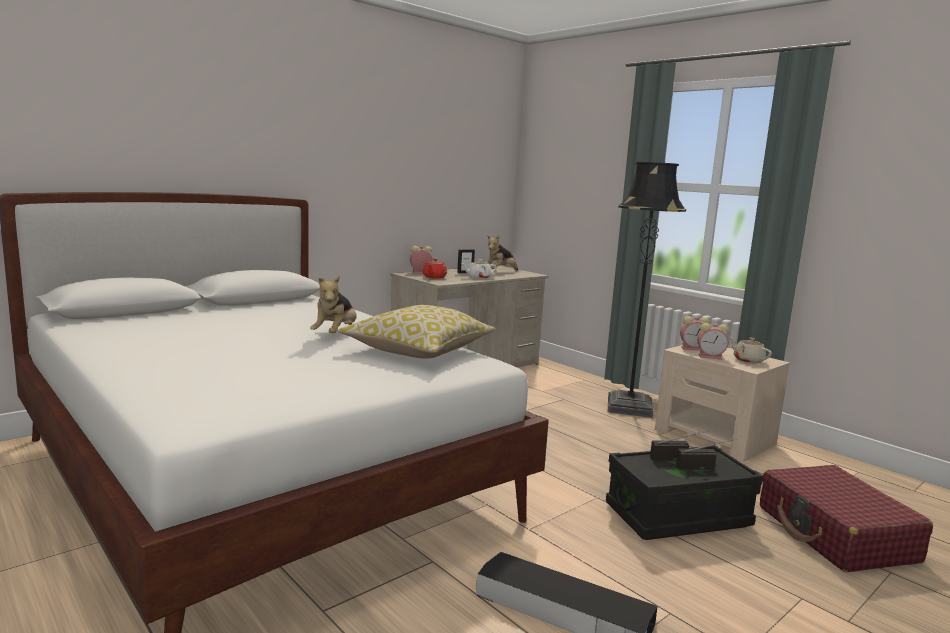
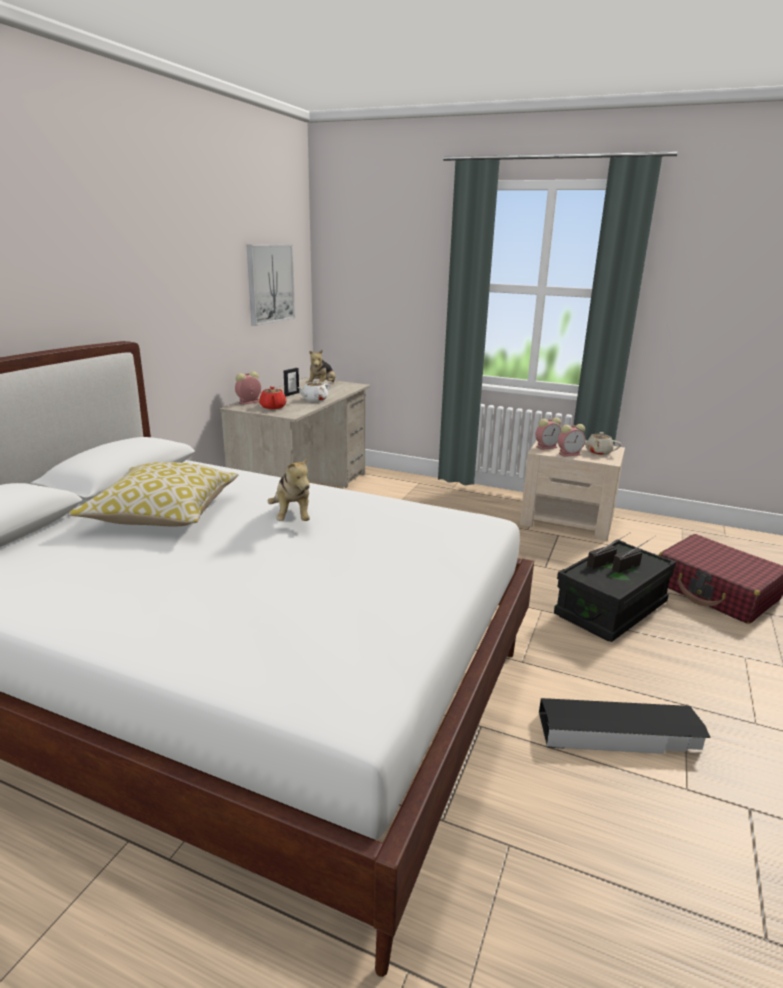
camera: 25 degrees left, 10 degrees up
(418, 350) = (403, 520): pillow -> pillow (163, 513)
(465, 175) = (270, 283): none -> picture
(629, 407) = (481, 506): black floor lamp -> none

